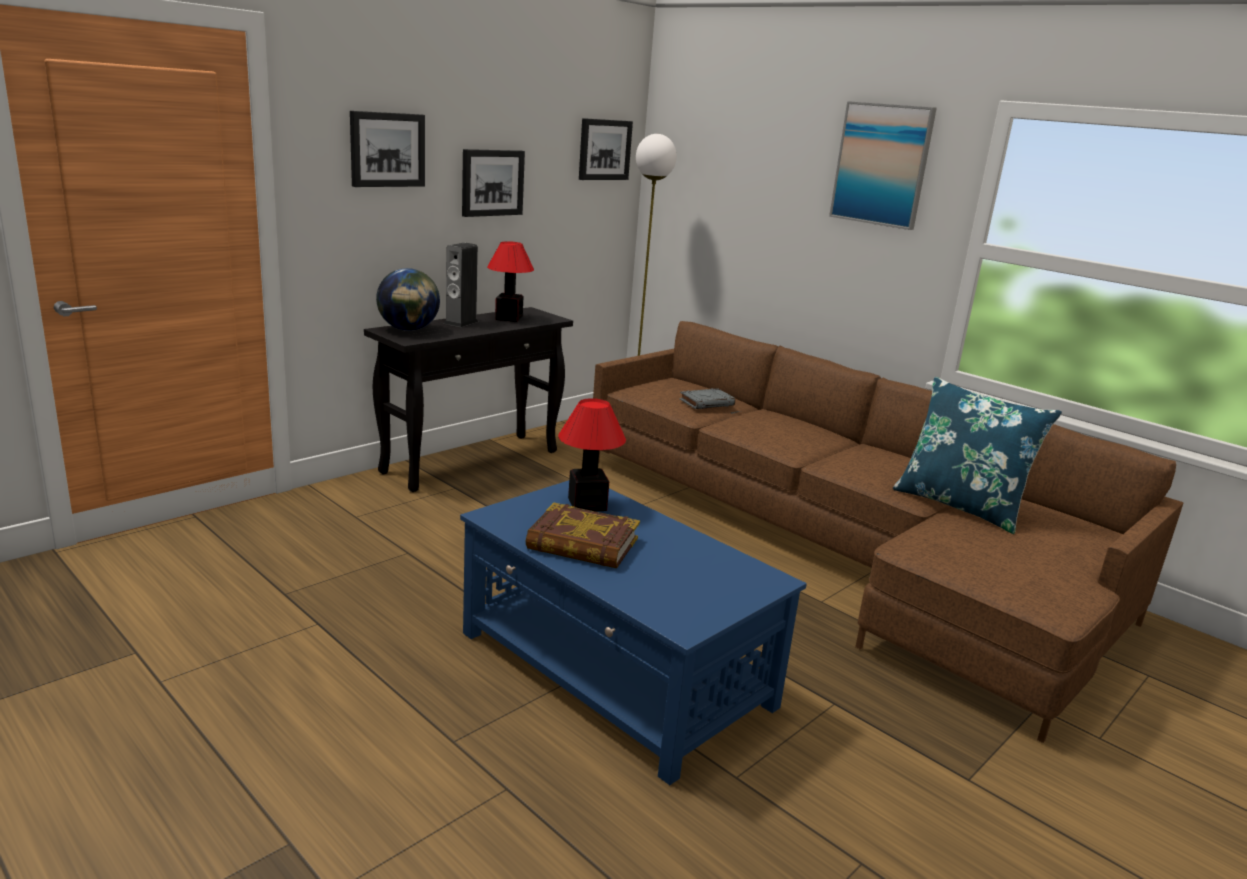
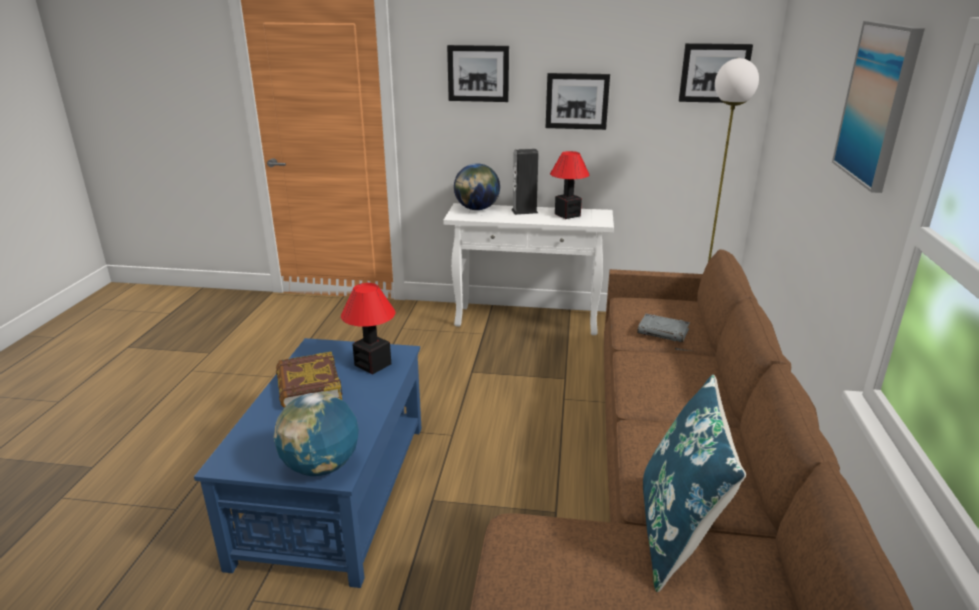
camera: 55 degrees right, 5 degrees up
(472, 461) = (528, 320): black console table -> white console table
(750, 583) = (321, 466): none -> globe

